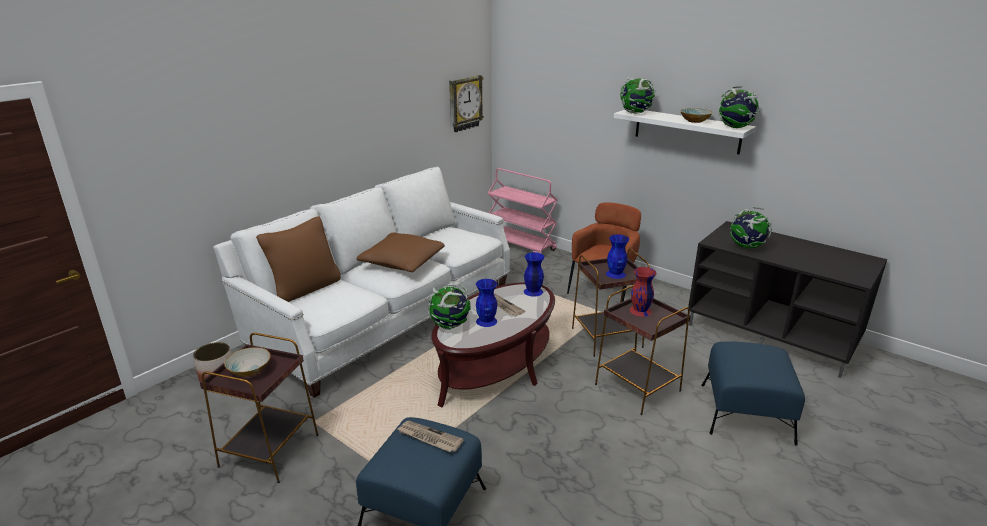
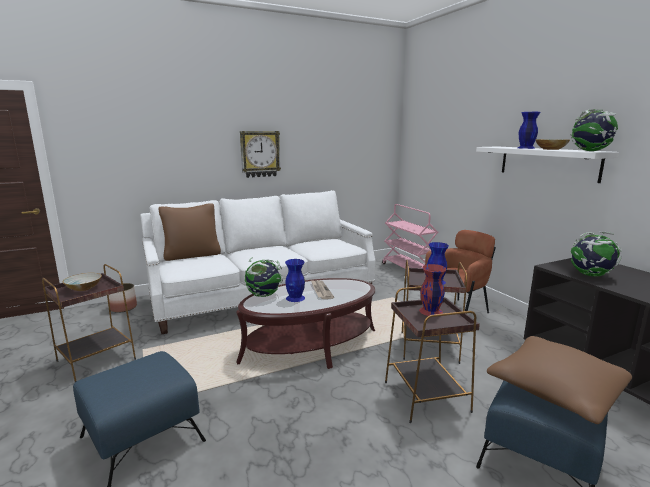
camera: 25 degrees right, 10 degrees down
(402, 263) = (273, 251): brown pillow -> brown pillow (555, 390)
(429, 438) = (151, 368): newspaper -> none
(464, 103) = (372, 150): wall clock -> wall clock (260, 154)
(533, 291) = (357, 286): blue vase -> blue vase (525, 148)
(635, 113) = (497, 147): globe -> none

